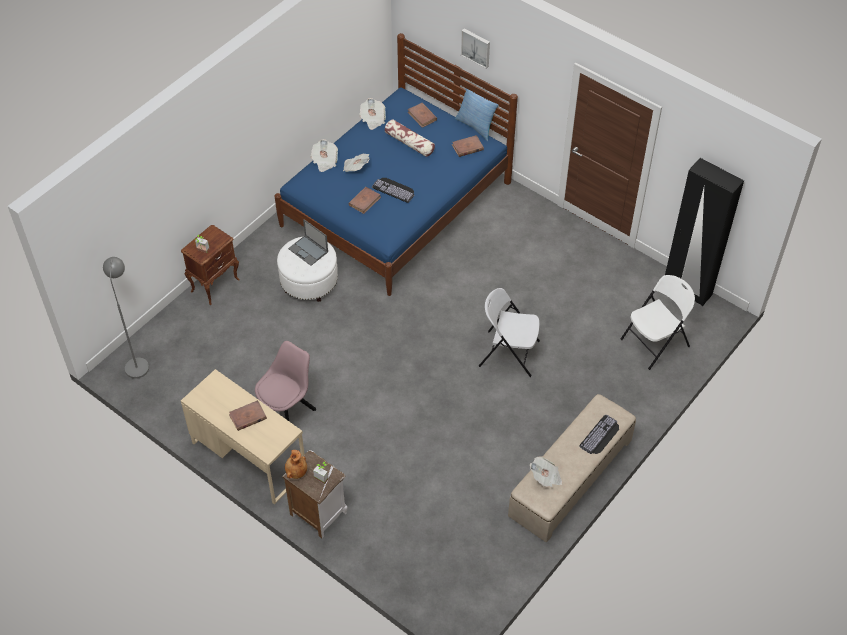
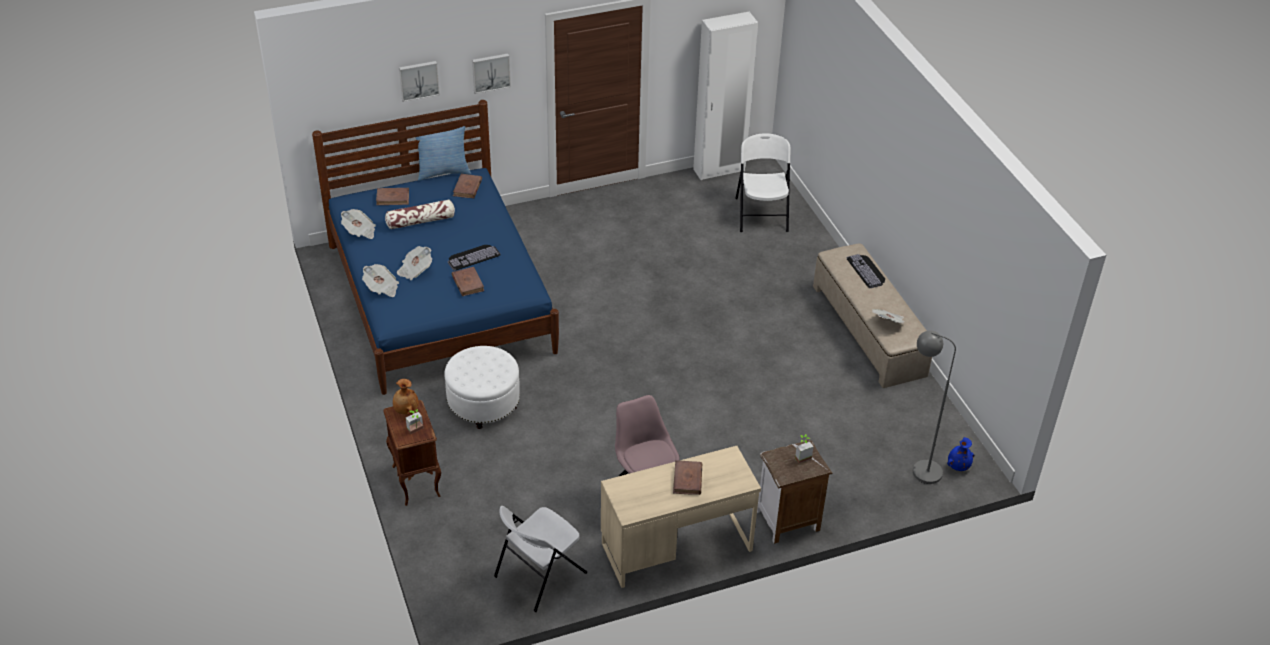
camera: 60 degrees left, 10 degrees down
(137, 362) = (467, 593): grey floor lamp -> grey floor lamp (918, 470)
(296, 472) = (781, 473): brown vase -> brown vase (406, 410)
(308, 250) = (474, 363): laptop -> none
(455, 605) = (958, 466): none -> blue vase
(509, 353) = (698, 305): white chair -> white chair (540, 574)
(527, 78) = (490, 72): none -> picture
(687, 289) = (719, 170): black wardrobe -> white wardrobe

